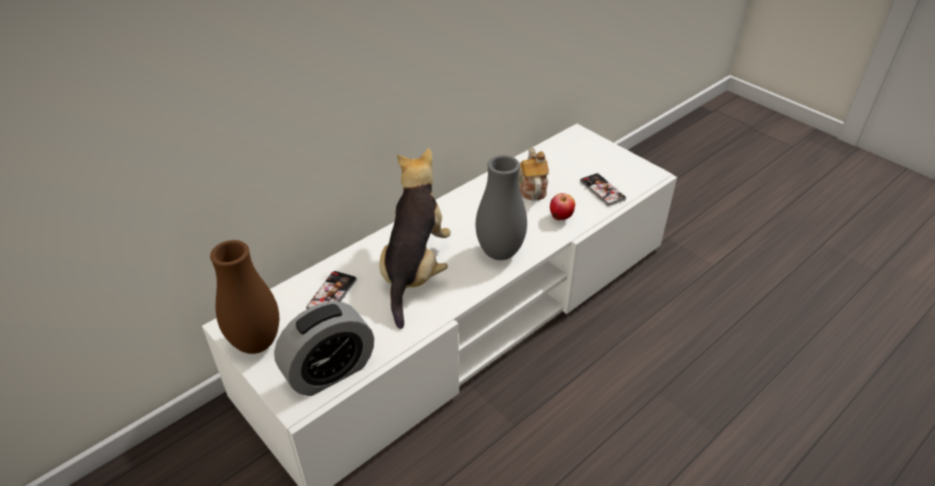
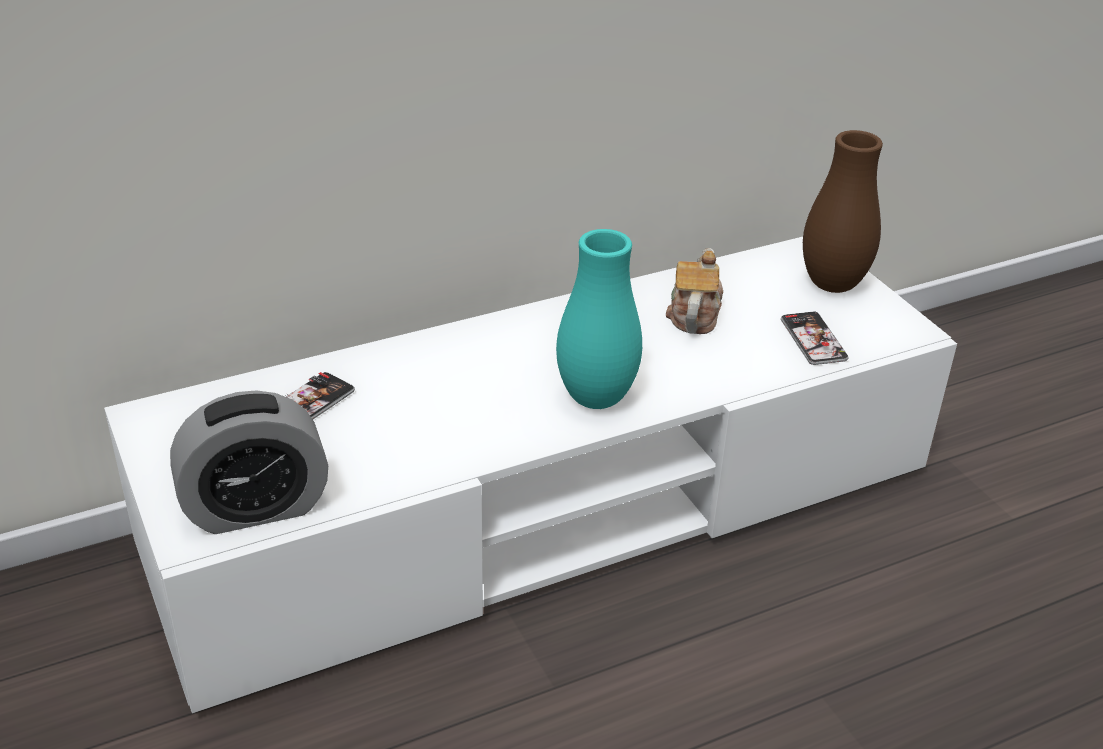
camera: 15 degrees right, 5 degrees down
(256, 343) = (169, 447): brown vase -> brown vase (832, 285)
(415, 271) = (449, 397): plush toy -> none
(500, 253) = (596, 398): grey vase -> turquoise vase
(561, 218) = (722, 367): apple -> none

